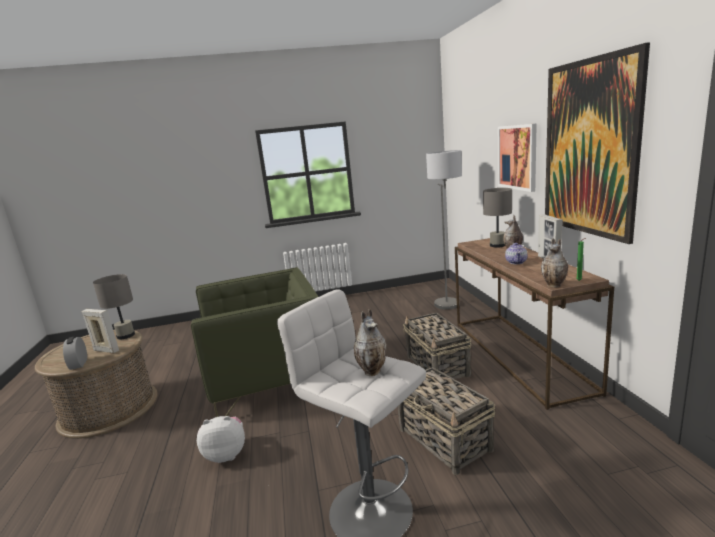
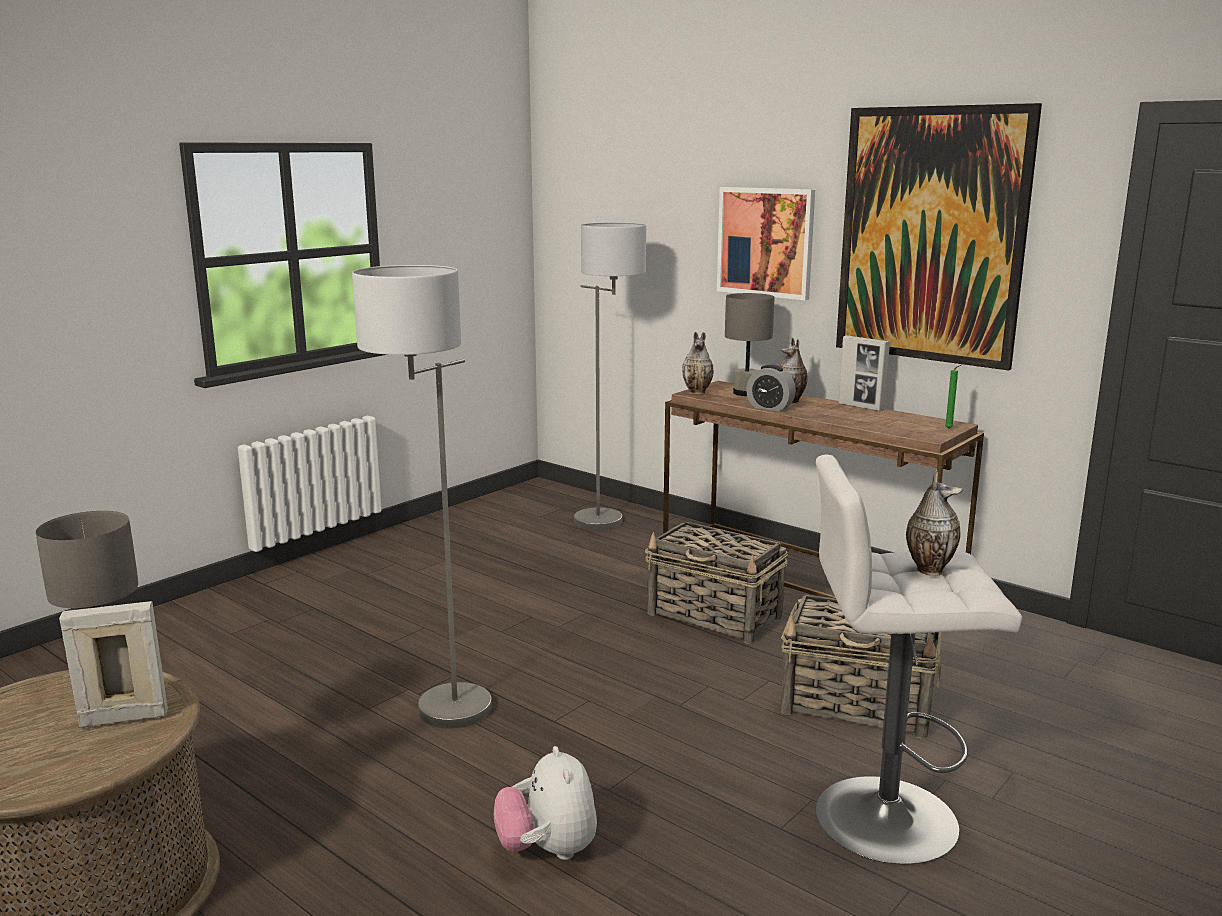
camera: 40 degrees left, 0 degrees up
(79, 364) = (101, 761): alarm clock -> alarm clock (770, 407)
(226, 454) = (548, 850): plush toy -> plush toy turned 60 degrees counterclockwise
(269, 381) = (439, 718): green armchair -> grey floor lamp
(516, 262) = (825, 414): teapot -> none
(554, 285) = (933, 437): vase -> vase (698, 392)

